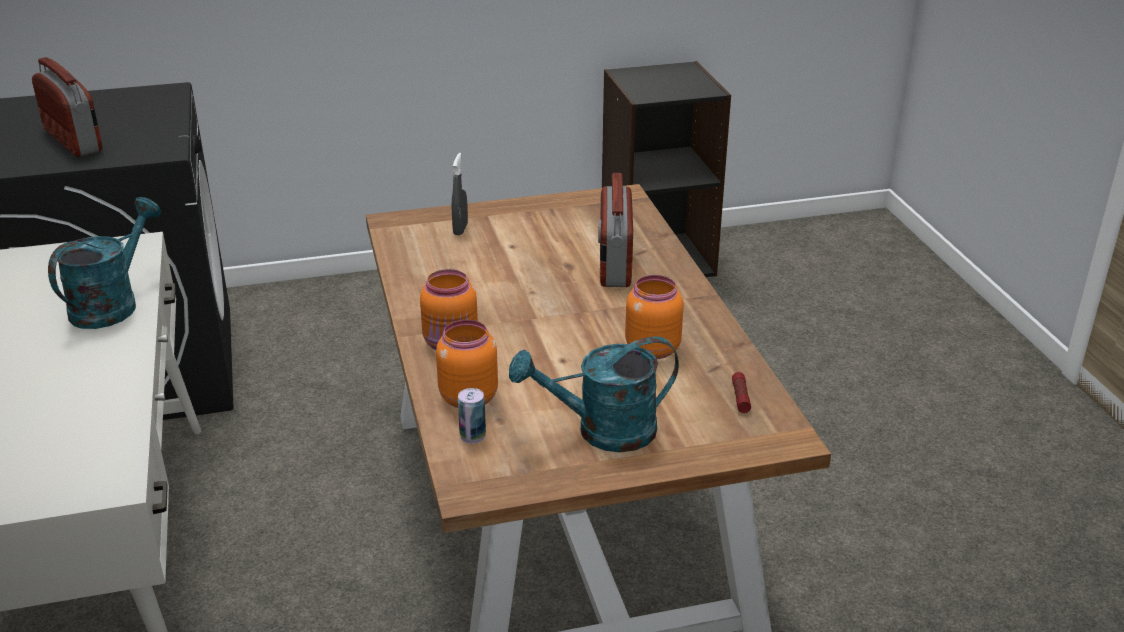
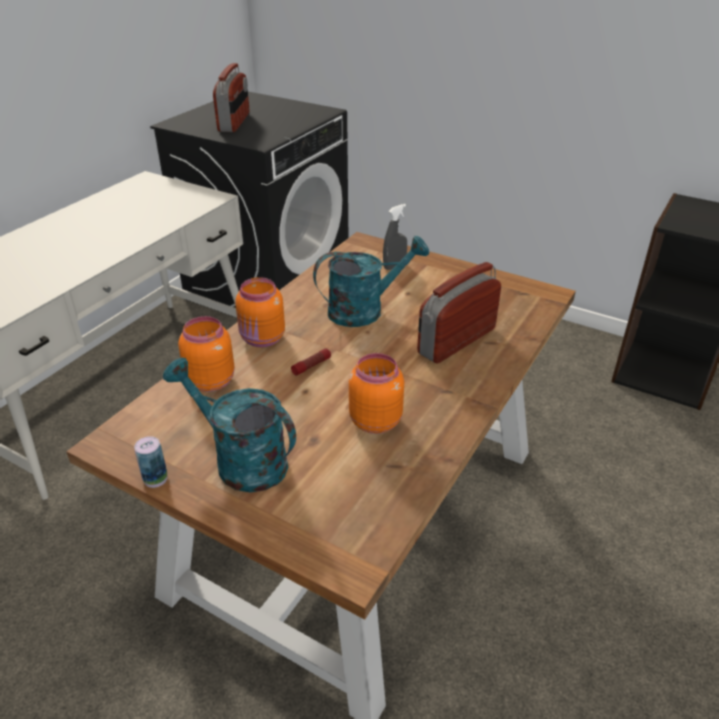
camera: 45 degrees right, 5 degrees up
(112, 304) = (150, 224): turquoise watering can -> turquoise watering can (365, 310)
(472, 436) = (170, 408): can -> can (155, 479)
(740, 397) = (374, 503): flashlight -> flashlight (311, 366)

